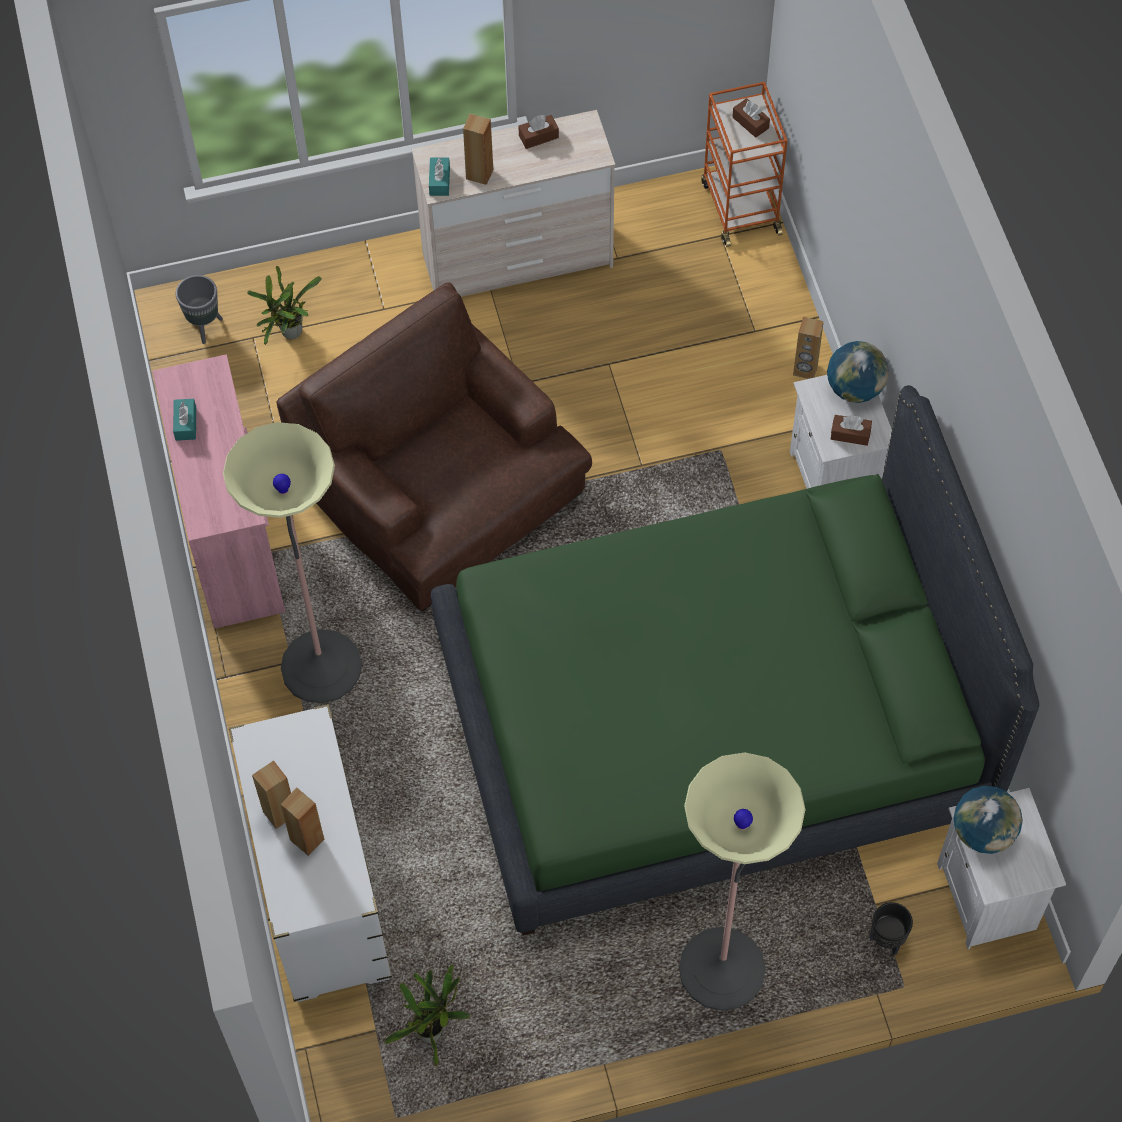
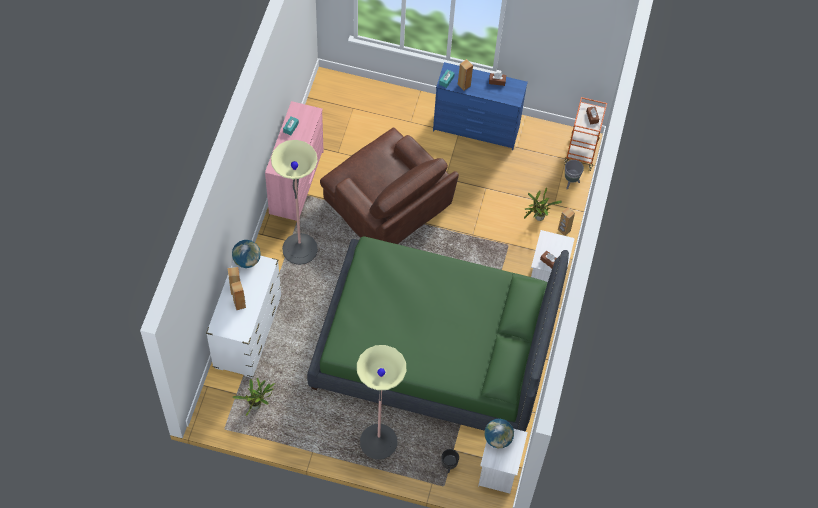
camera: 25 degrees right, 0 degrees up
(205, 327) = (337, 95): grey planter -> grey planter (570, 182)
(289, 334) = (367, 114): potted plant -> potted plant (537, 217)
(440, 487) = (388, 203): brown armchair -> brown armchair turned 150 degrees clockwise
(518, 262) = (476, 129): beige dresser -> blue dresser
(854, 388) = (563, 244): globe -> globe (247, 260)

